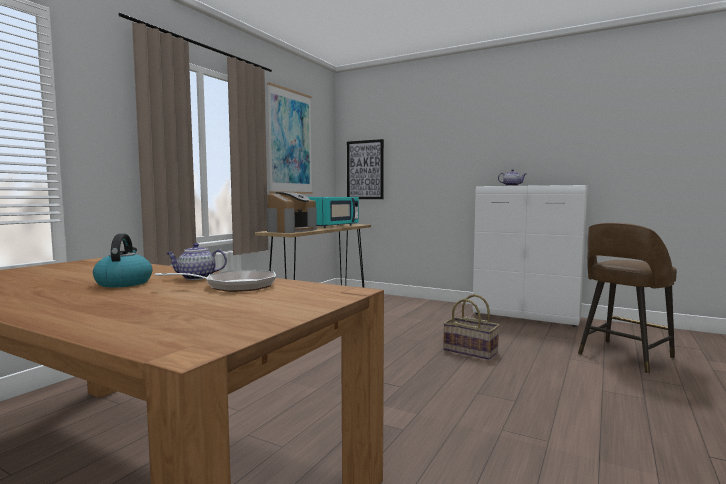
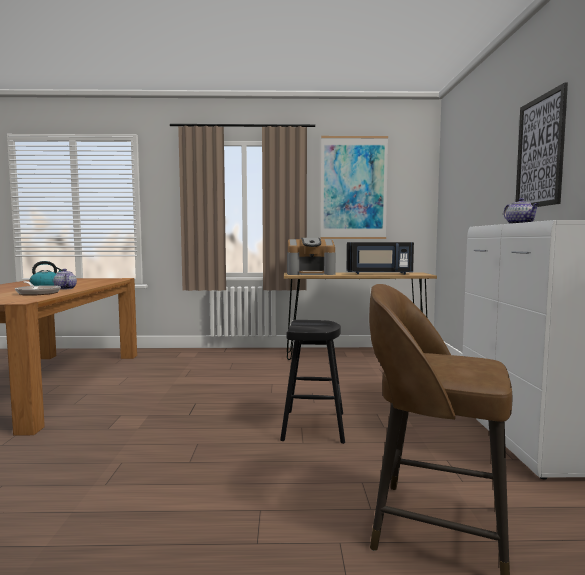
camera: 60 degrees right, 0 degrees up
(333, 226) = (379, 273): turquoise microwave -> black microwave
(365, 170) = (450, 209): picture -> picture (540, 152)
(471, 351) = (314, 426): basket -> black stool

